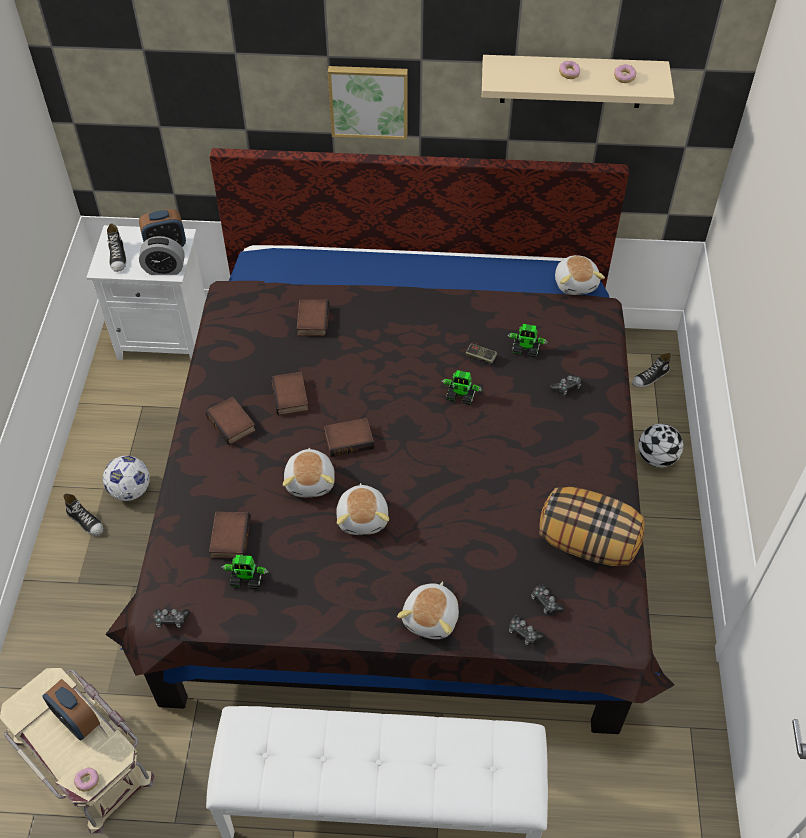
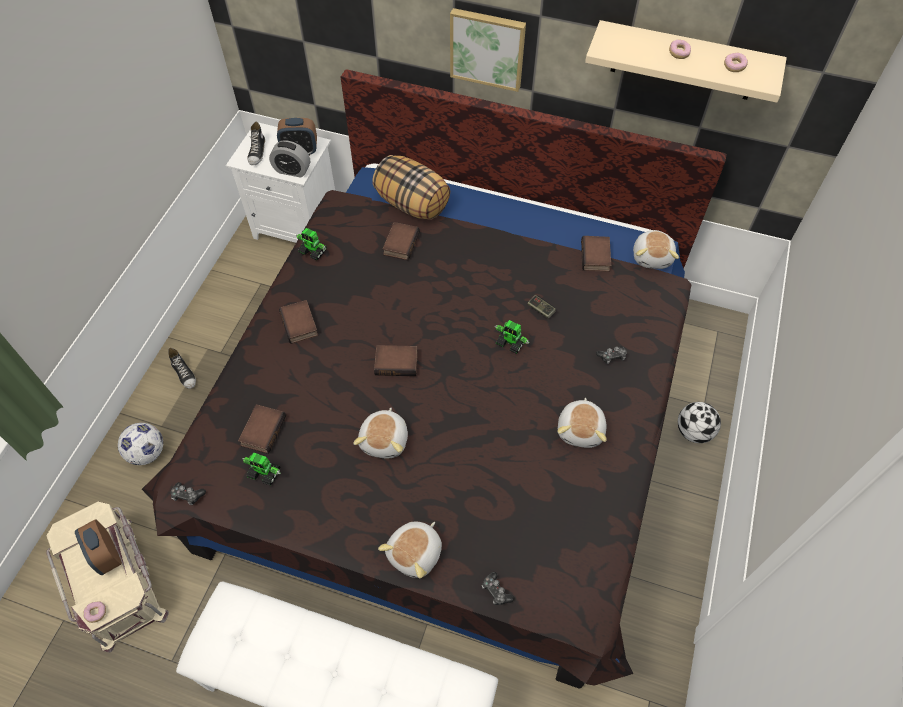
camera: 15 degrees right, 5 degrees up
(131, 490) = (228, 355): football -> football (147, 453)
(291, 397) = (359, 311): book -> book (596, 257)
(311, 481) = (350, 394): plush toy -> plush toy (581, 430)
(526, 349) = (585, 311): toy robot -> toy robot (313, 251)
(545, 602) = (526, 566): game controller -> none
(587, 542) = (585, 515): pillow -> pillow (412, 203)
(650, 378) = (710, 354): shoe -> none

